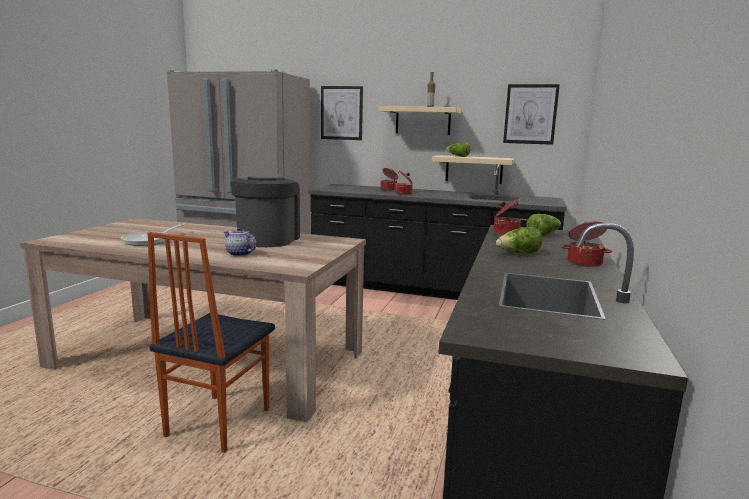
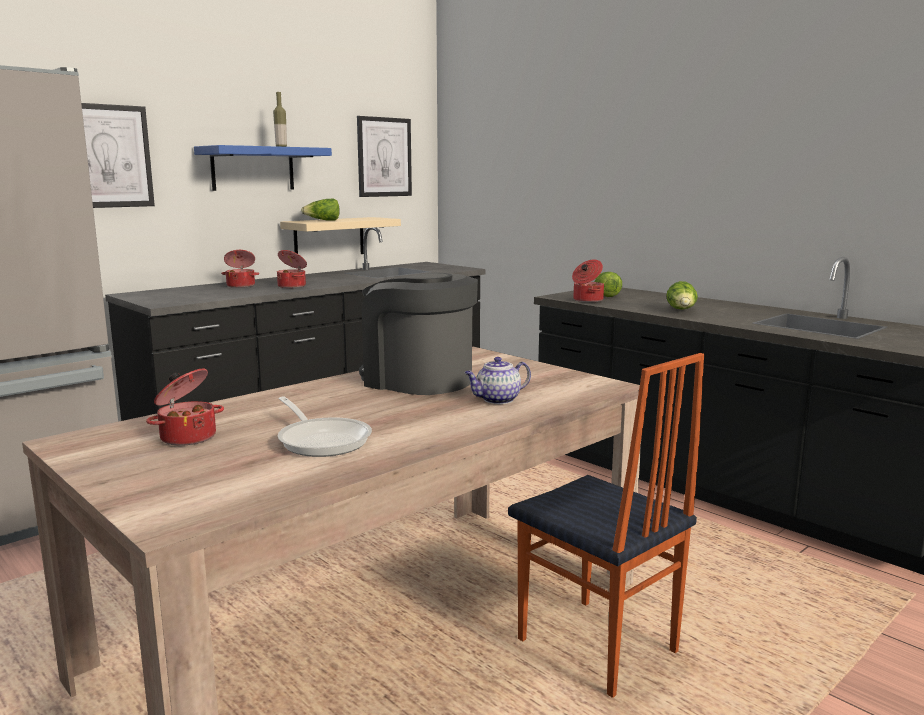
camera: 60 degrees left, 0 degrees up
(423, 121) = (253, 169): beige shelf -> blue shelf
(584, 263) = (725, 305): cooking pot -> cooking pot (187, 437)

